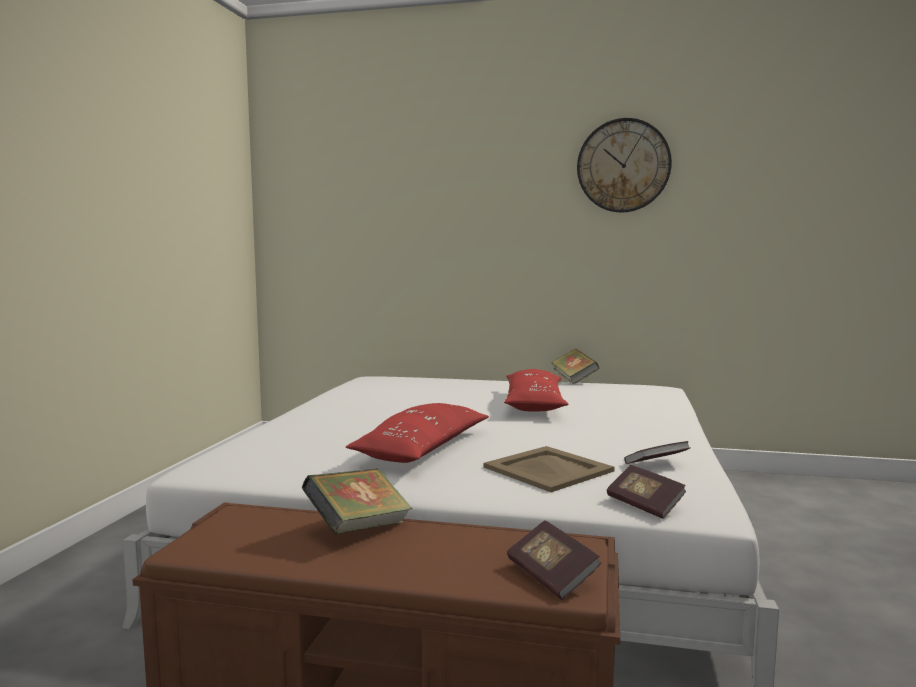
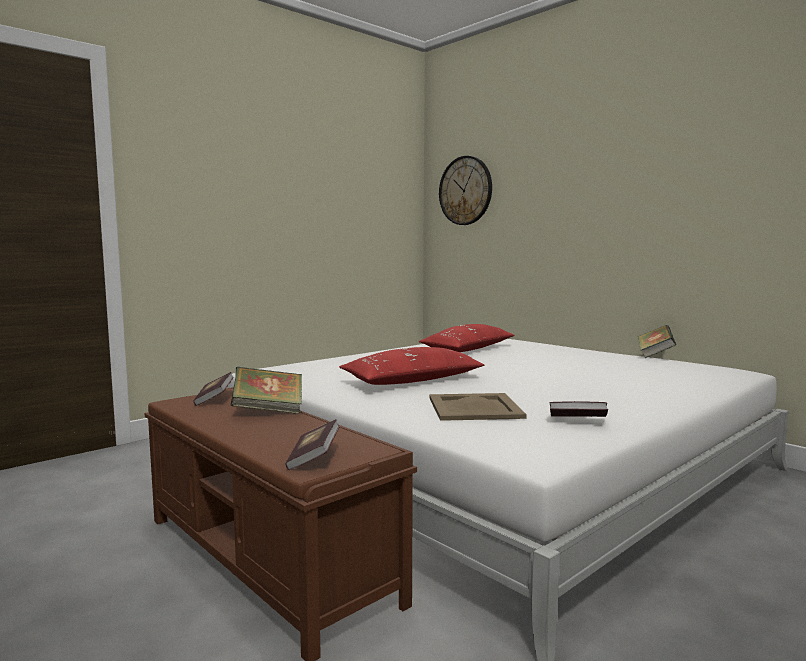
camera: 35 degrees right, 0 degrees up
(534, 404) = (572, 367): red pillow -> red pillow (468, 350)
(623, 166) = (726, 134): wall clock -> wall clock (465, 190)
(645, 505) = (493, 442): book -> book (214, 399)

